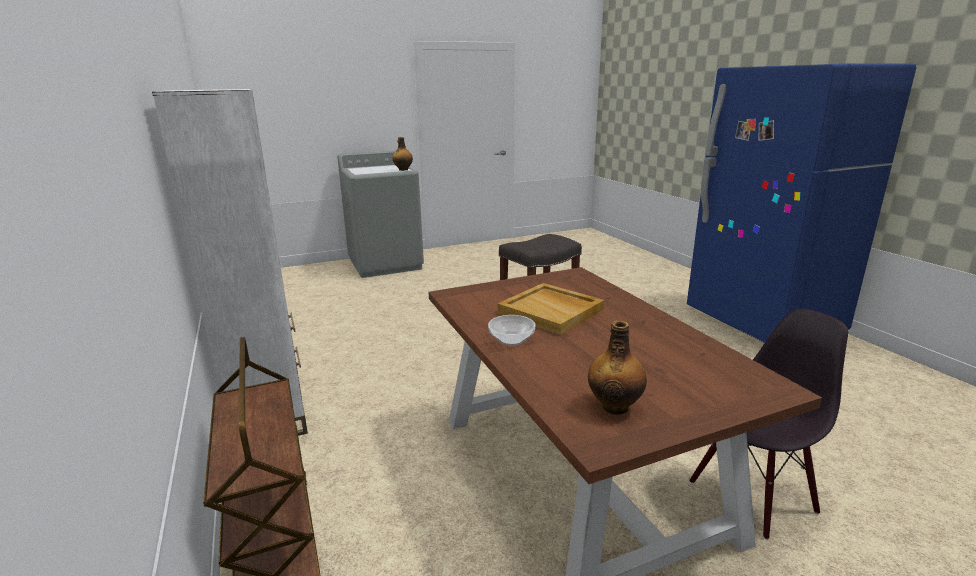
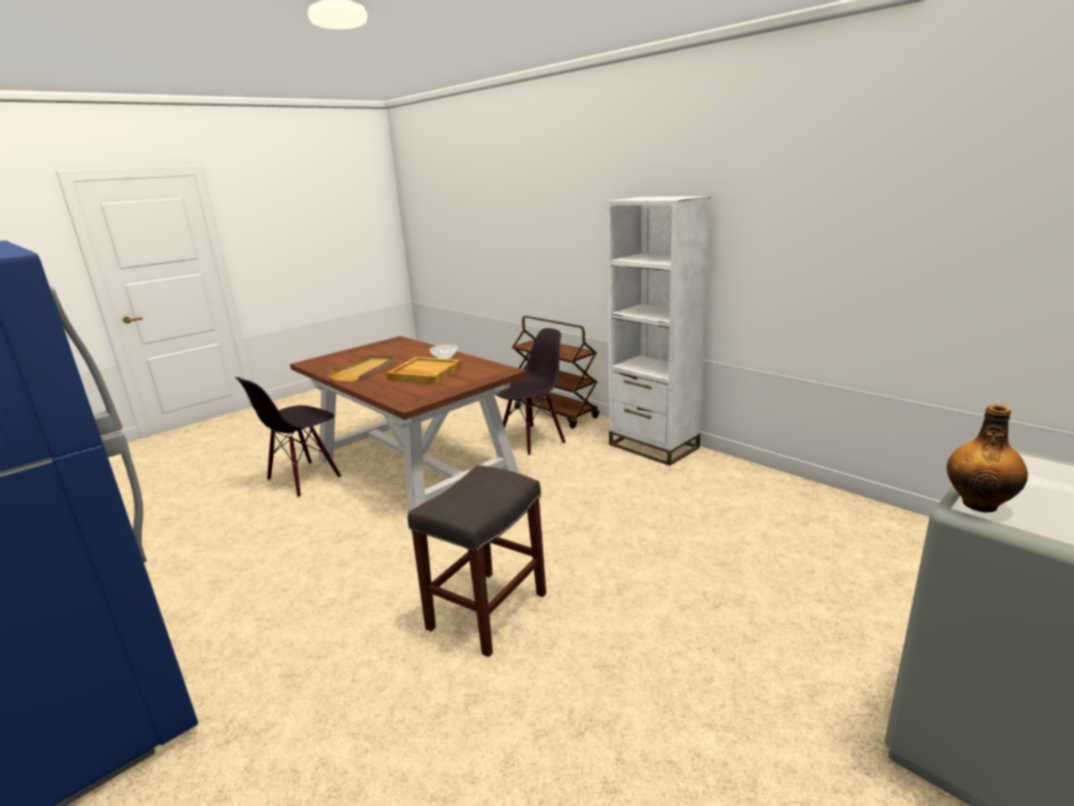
camera: 160 degrees right, 0 degrees up
(387, 476) = (531, 440): none -> black chair
(615, 406) = (388, 347): bottle -> none
(643, 336) = (364, 370): none -> beige tray

